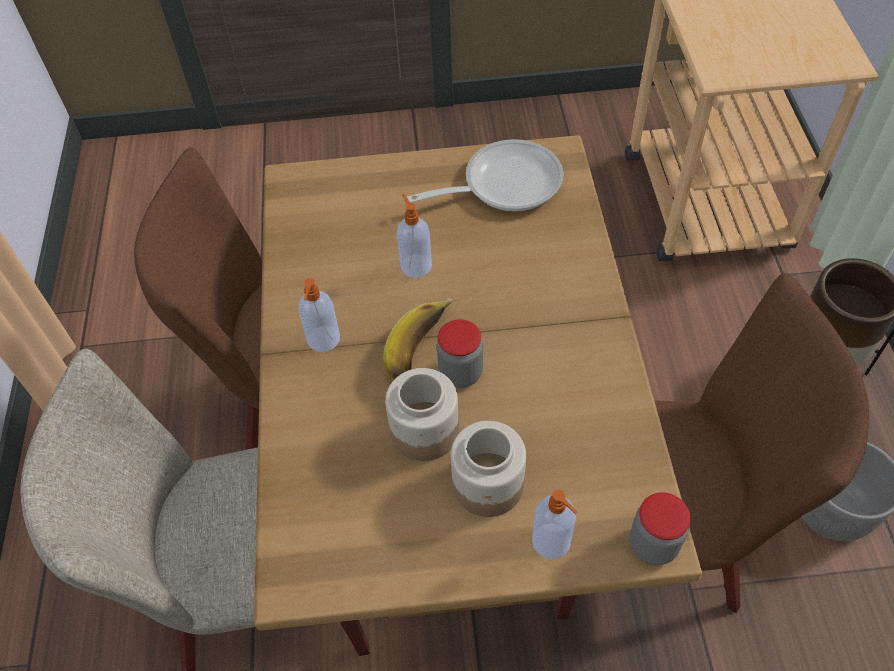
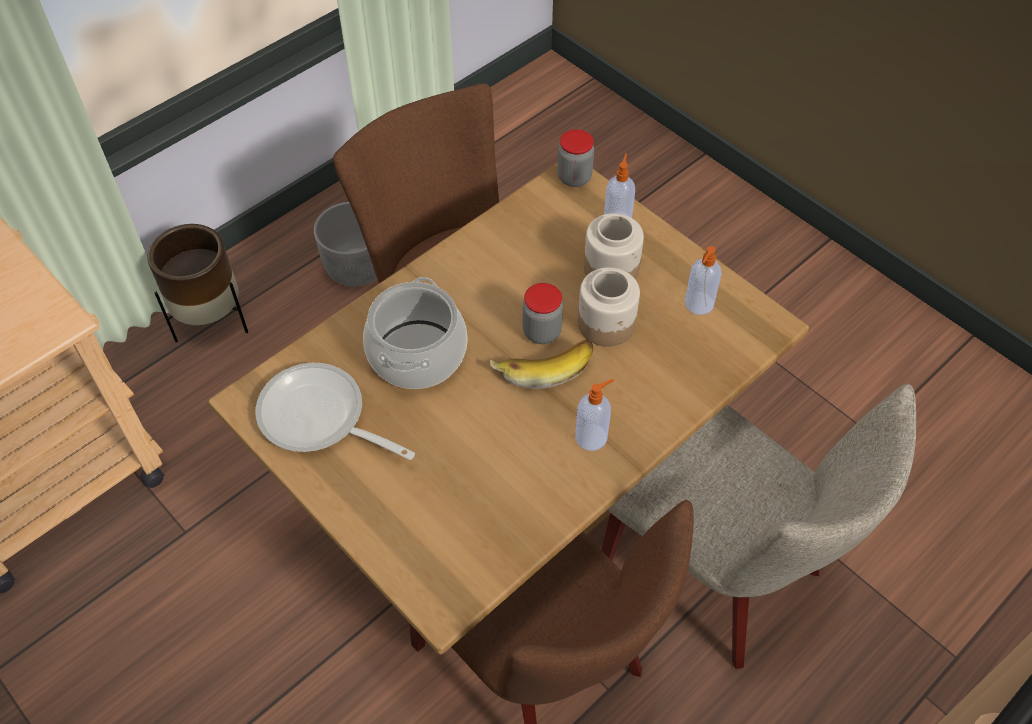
camera: 130 degrees left, 0 degrees up
(415, 265) = (465, 425): soap dispenser -> soap dispenser (698, 304)
(515, 271) = (416, 354): none -> cooking pot

